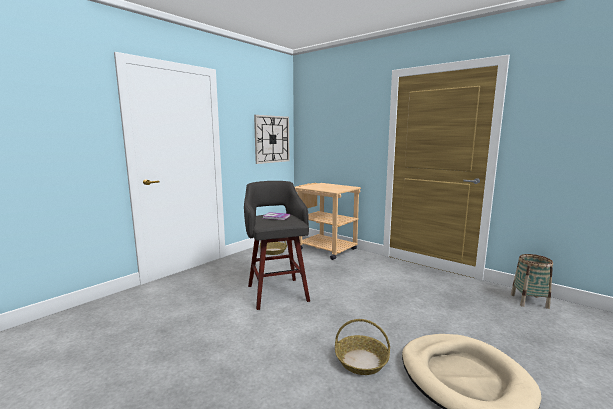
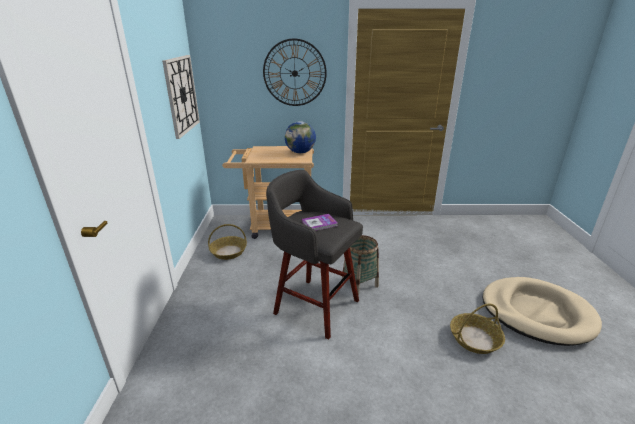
camera: 40 degrees left, 15 degrees up
(342, 188) = (300, 152): none -> globe
(351, 128) = (294, 73): none -> wall clock
(529, 301) = (484, 224): basket -> basket (359, 283)

